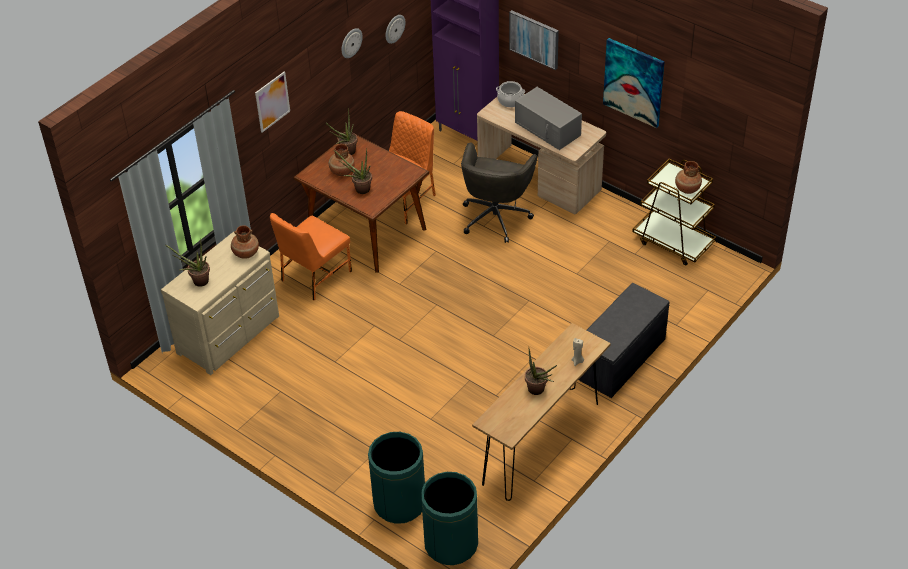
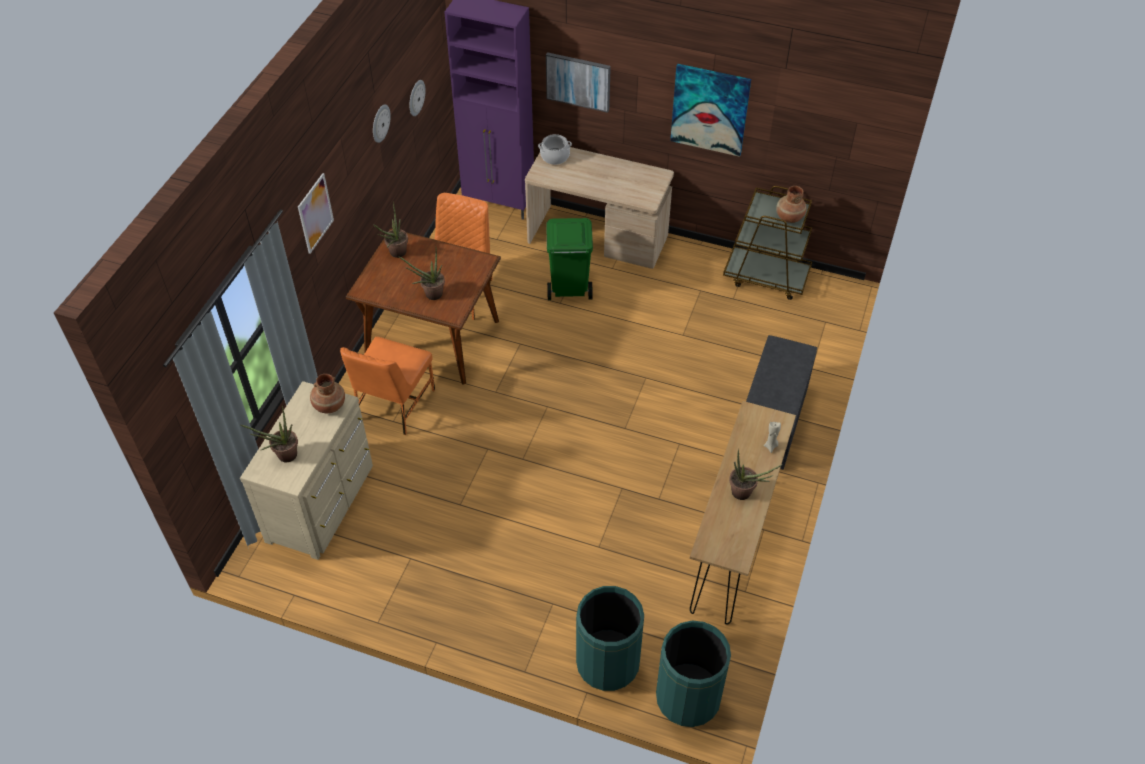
camera: 20 degrees left, 5 degrees up
(342, 171) = (401, 278): brown vase -> none
(496, 216) = (569, 289): grey office chair -> green trash can
(548, 129) = (611, 180): grey microwave -> none

